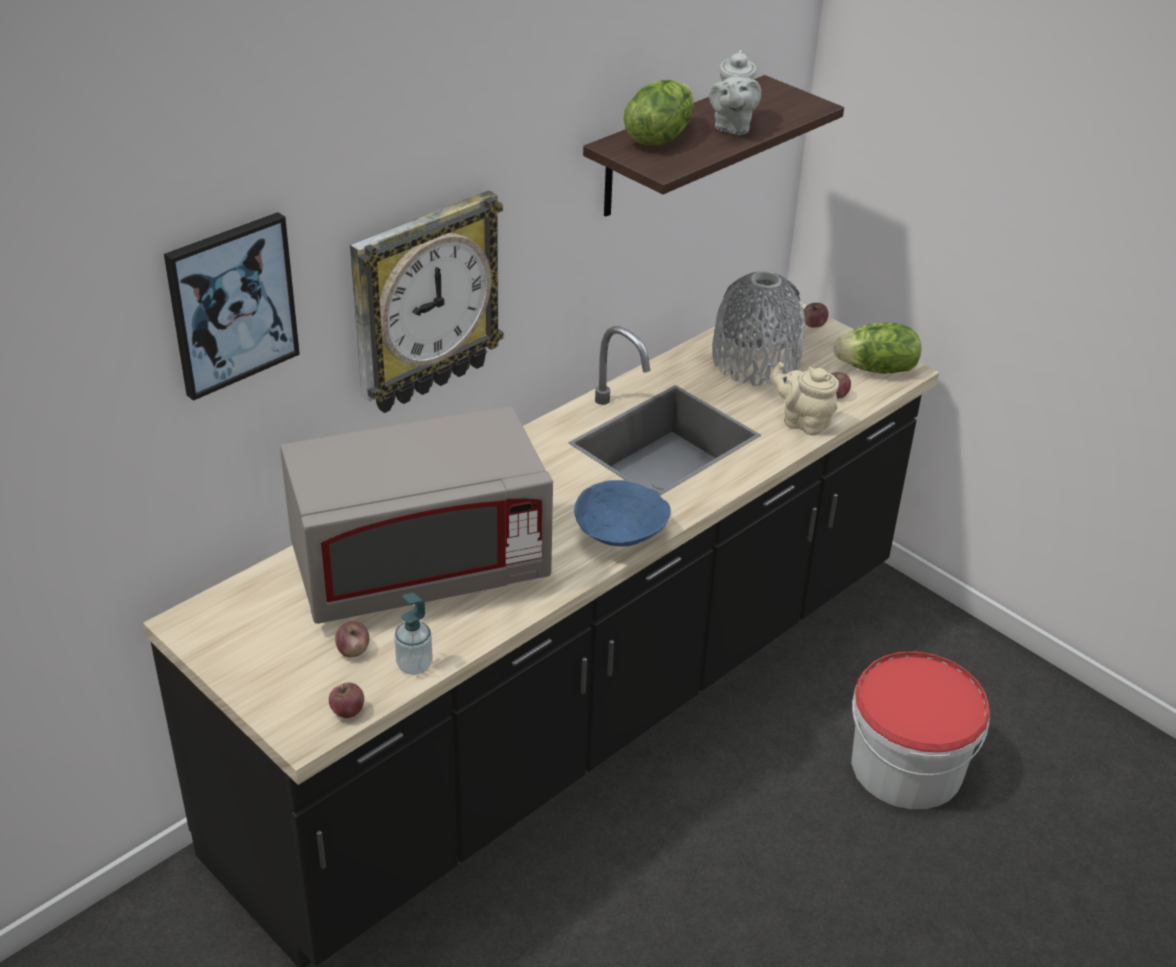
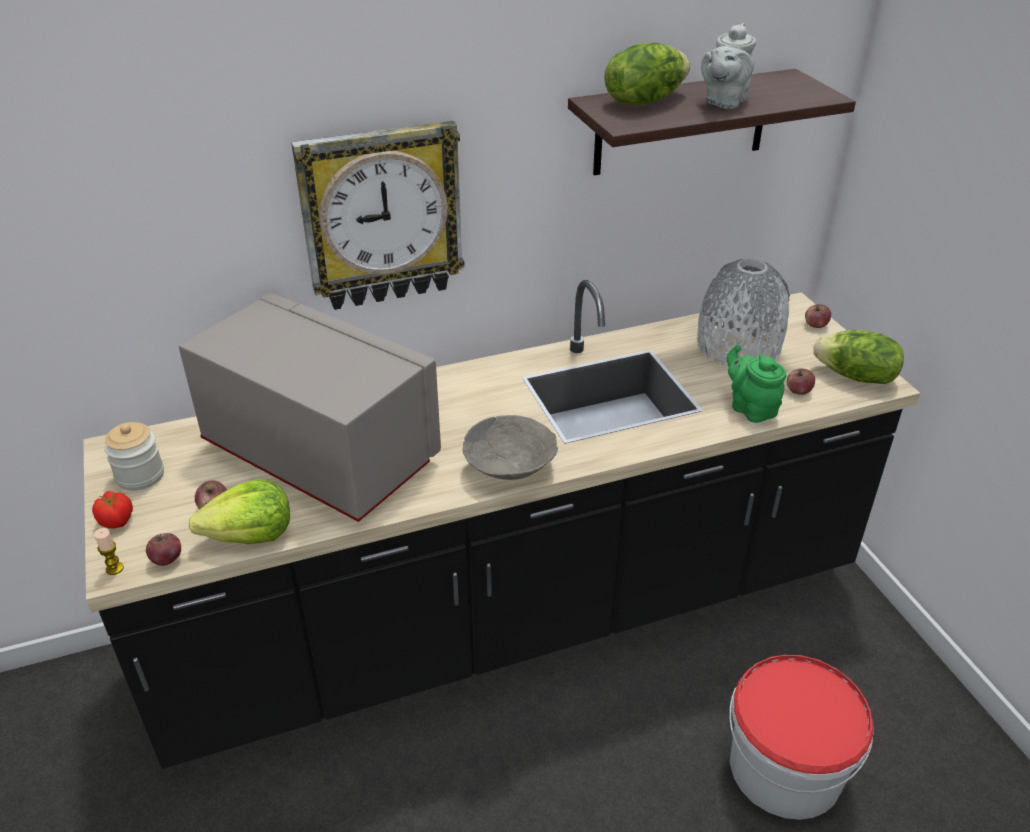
camera: 25 degrees right, 0 degrees up
(231, 304) = (160, 172): picture -> none
(245, 642) = (140, 476): none -> jar
(261, 691) = (117, 521): none -> tomato
(300, 735) = (114, 568): none -> candle
(414, 665) = (251, 535): soap dispenser -> lettuce
(420, 569) = (320, 453): grey microwave -> grey microwave turned 150 degrees counterclockwise
(620, 534) = (511, 467): blue bowl -> grey bowl
(802, 422) = (750, 408): beige teapot -> green teapot

